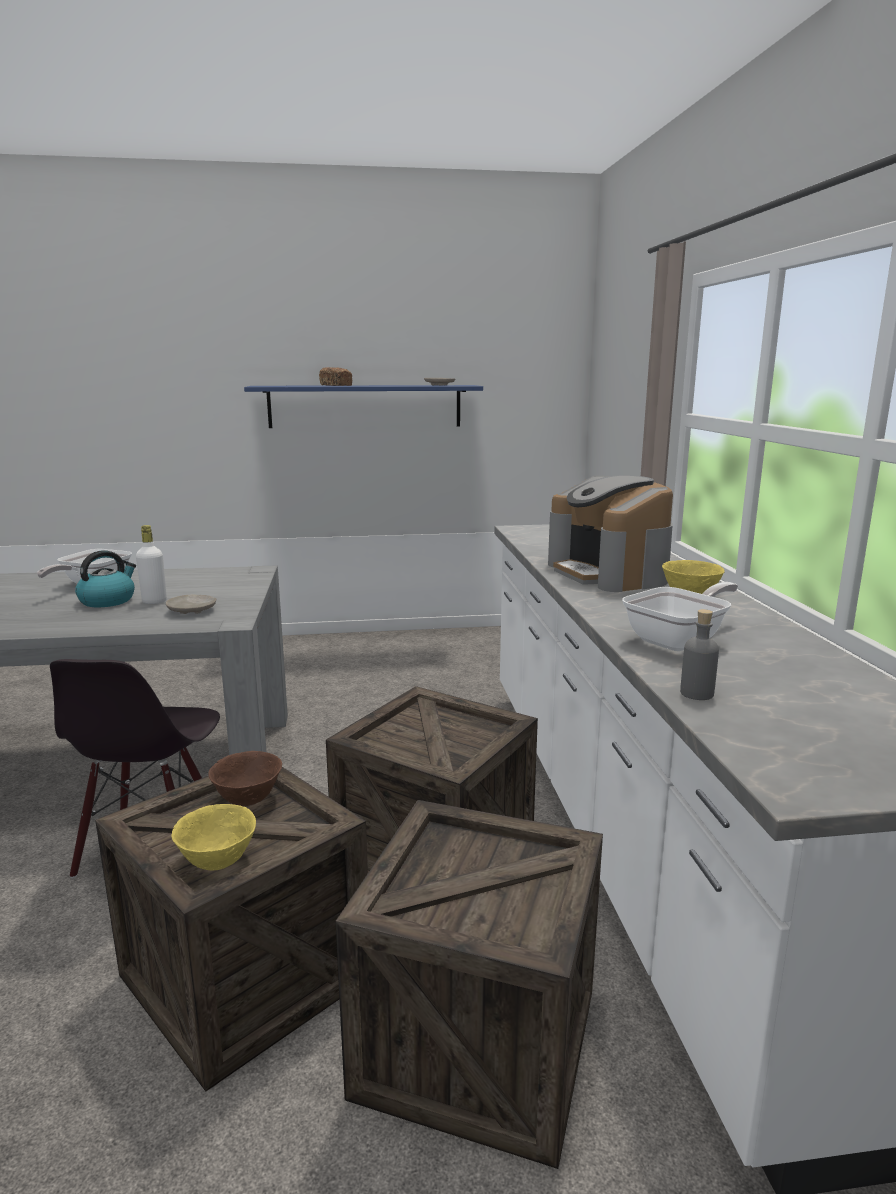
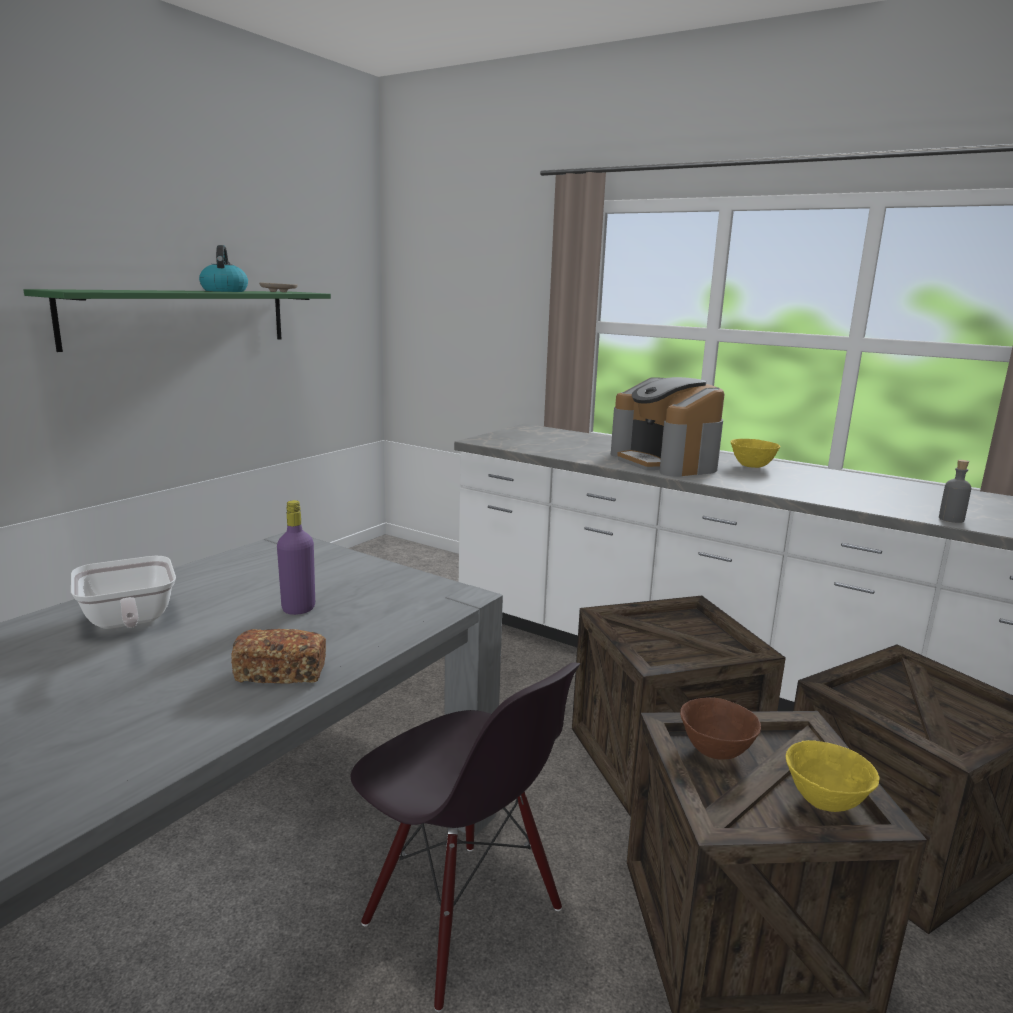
camera: 50 degrees left, 0 degrees up
(108, 600) = (233, 630): kettle -> kettle (224, 291)
(154, 601) = (298, 609): white bottle -> purple bottle
(192, 611) = (381, 601): beige plate -> none
(336, 385) = (162, 290): bread -> bread (281, 673)
(365, 406) = (180, 317): blue shelf -> green shelf
(609, 573) = (665, 462): coffee machine -> coffee machine turned 45 degrees clockwise
(680, 640) = (845, 494): frying pan -> none

